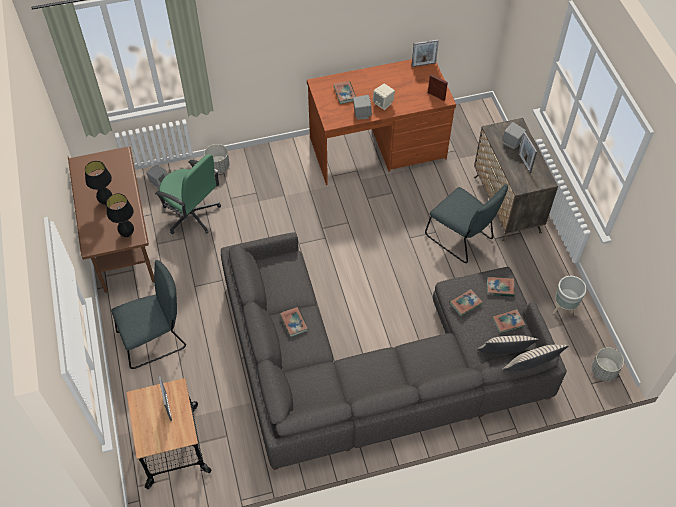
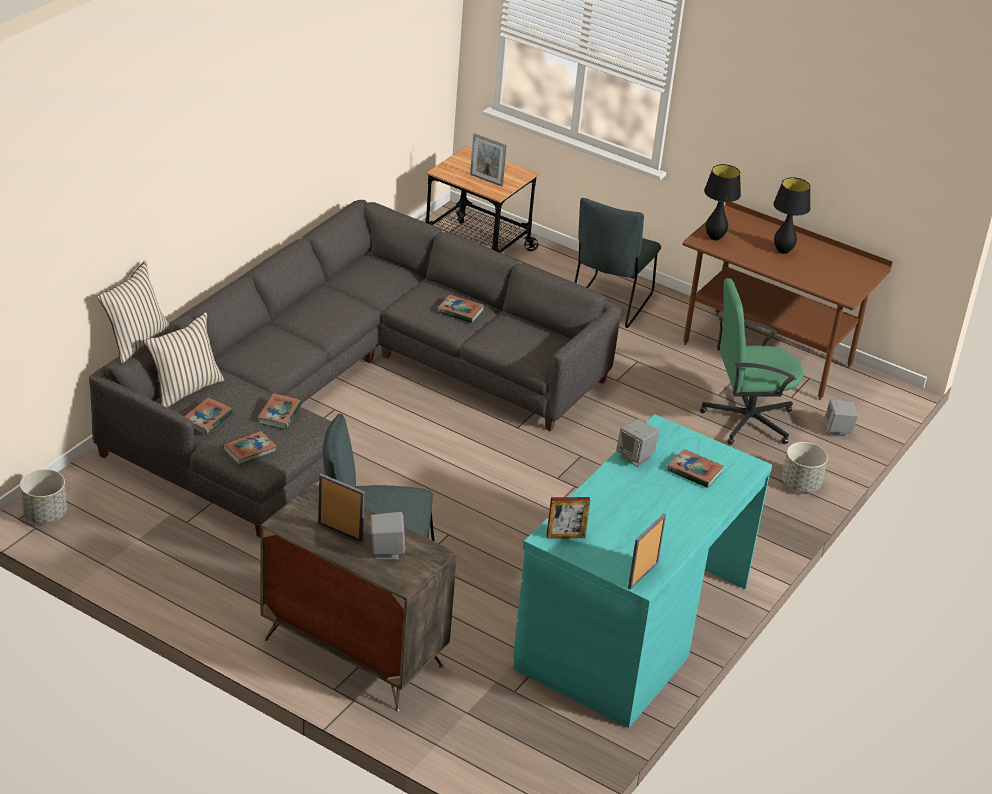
camera: 135 degrees right, 20 degrees down
(378, 148) = (631, 626): brown desk -> turquoise desk
(383, 103) = (625, 486): beige speaker -> none
(563, 309) = (152, 557): grey planter -> none

